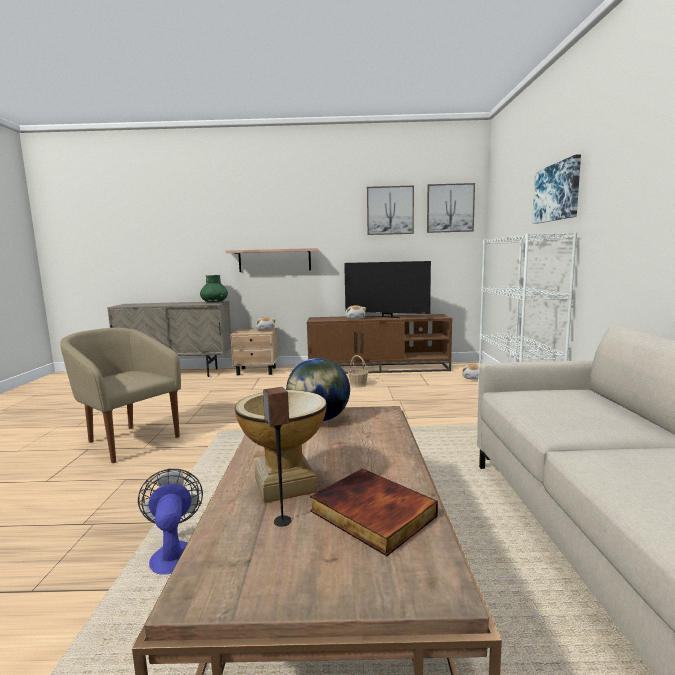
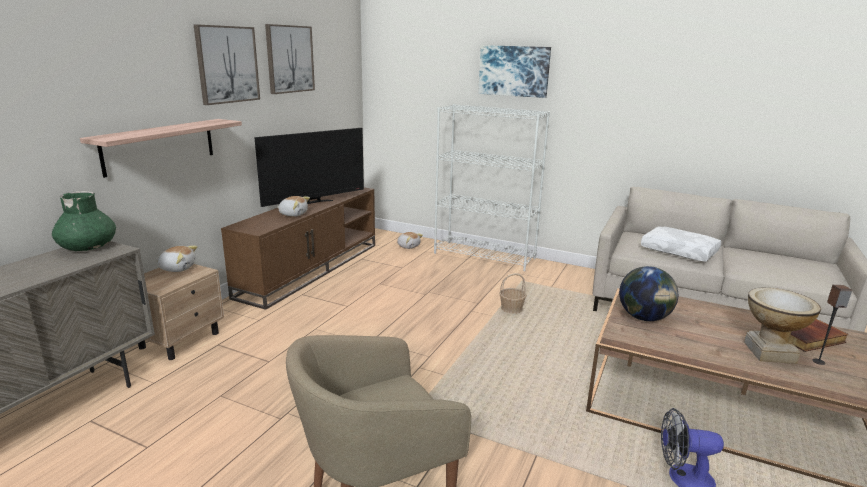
camera: 65 degrees left, 10 degrees up
(358, 384) = (353, 295): basket -> basket (511, 309)
(450, 208) = (337, 57): picture -> picture (227, 64)
(564, 413) = (680, 251): none -> white pillow

